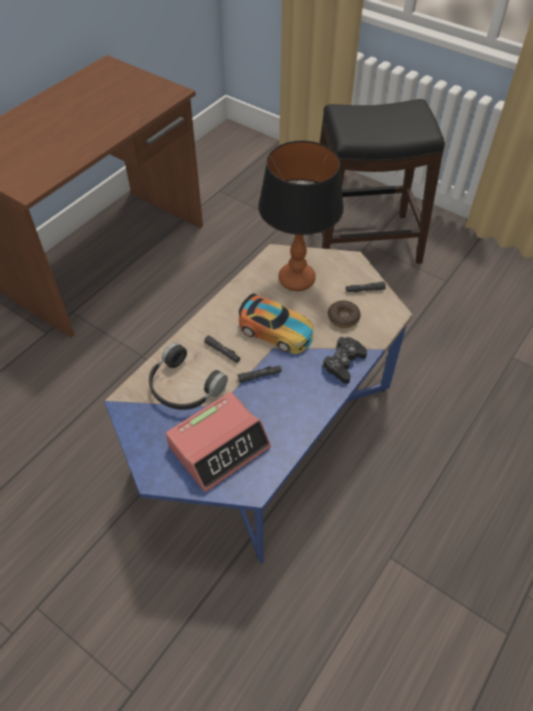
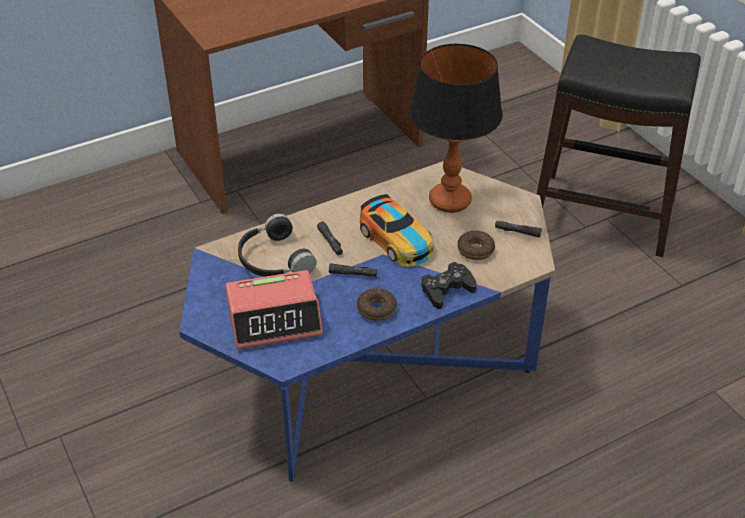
camera: 25 degrees right, 10 degrees down
(299, 403) = (376, 309): none -> donut

